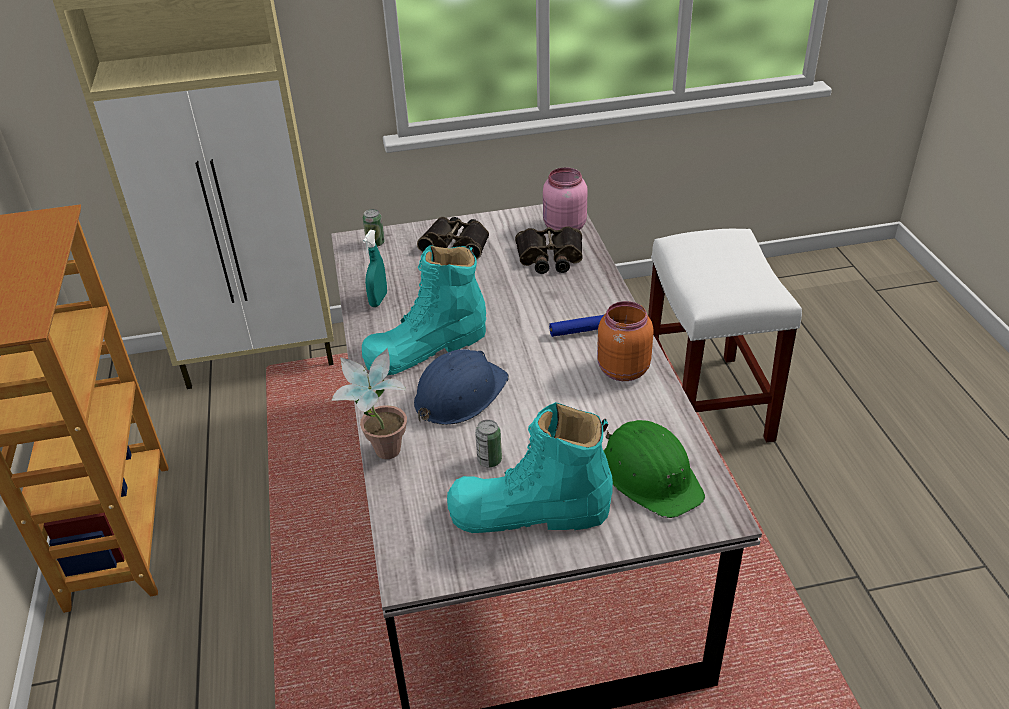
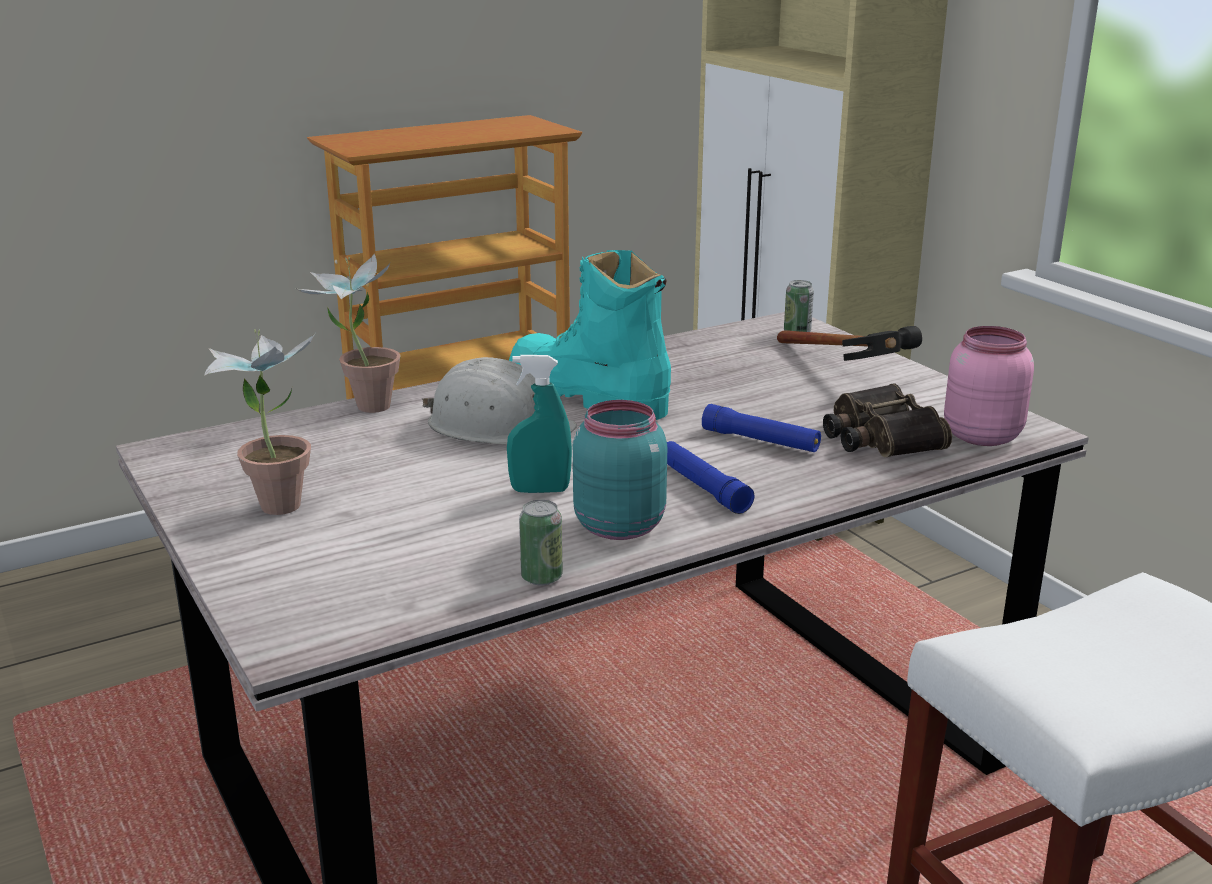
camera: 70 degrees right, 15 degrees down
(378, 300) = (670, 354): turquoise spray bottle -> turquoise spray bottle (540, 490)
(457, 243) = (848, 374): binoculars -> hammer
(459, 394) = (498, 426): blue hard hat -> white hard hat
(489, 460) = (372, 462): can -> can (541, 577)
(529, 512) = (277, 499): turquoise boot -> potted plant
(535, 297) = (760, 441): none -> blue flashlight
(621, 370) = (618, 525): orange jar -> turquoise jar
(650, 475) = (370, 574): green hard hat -> none

